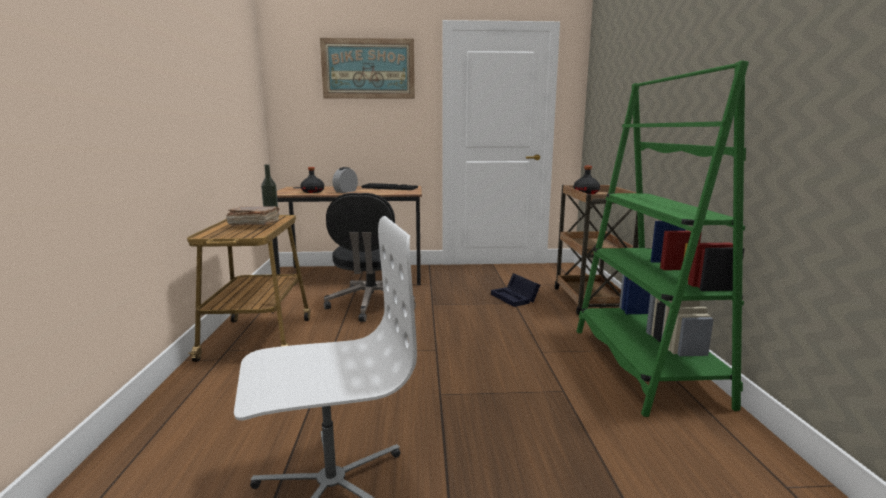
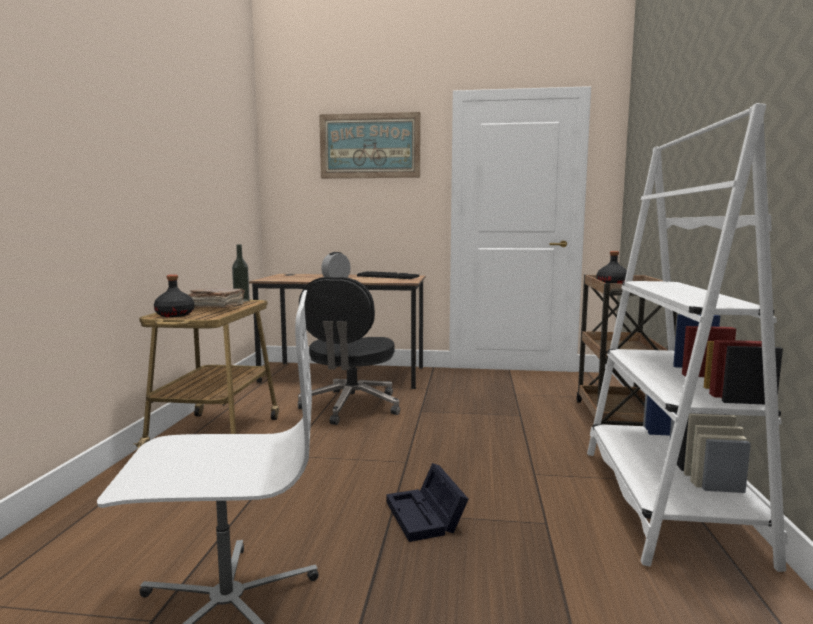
camera: 10 degrees right, 5 degrees down
(313, 192) = (301, 278): black bottle -> black bottle (175, 315)
(515, 298) = (523, 409): black storage box -> black storage box (426, 517)
(644, 365) = (666, 501): green bookcase -> white bookcase

